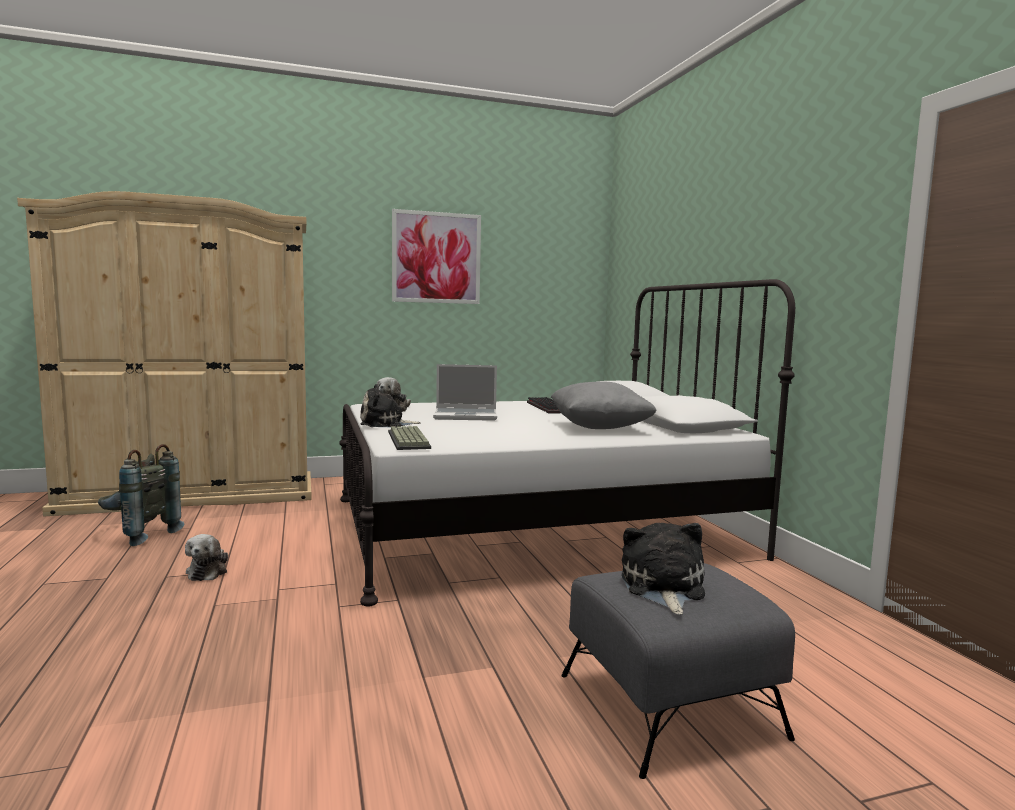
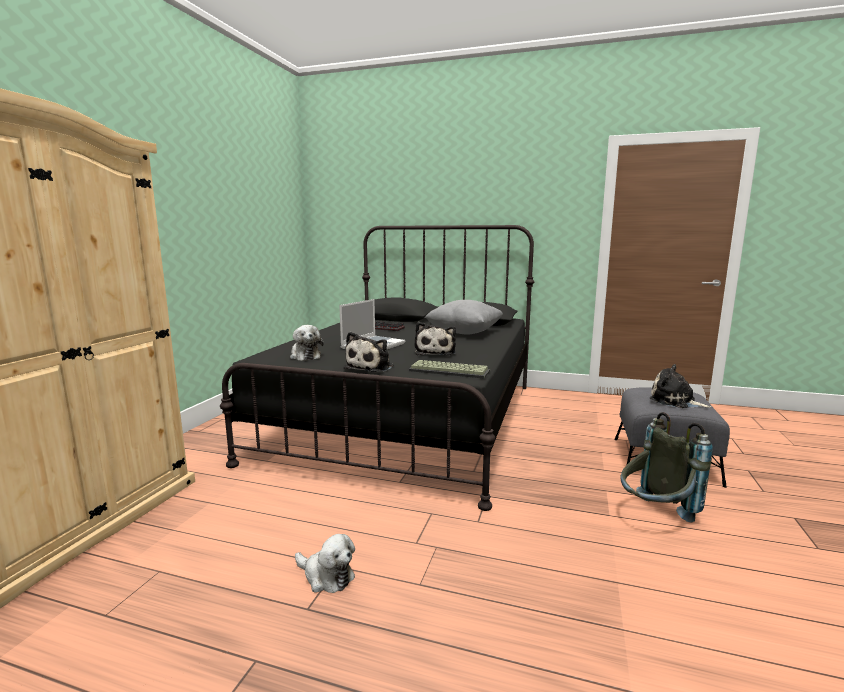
camera: 55 degrees left, 5 degrees up
(138, 535) = (118, 618): grey backpack -> grey backpack (655, 516)
(436, 258) = (200, 195): picture -> none
(478, 430) = (435, 352): none -> plush toy
(535, 527) = (408, 419): white bed -> black bed

